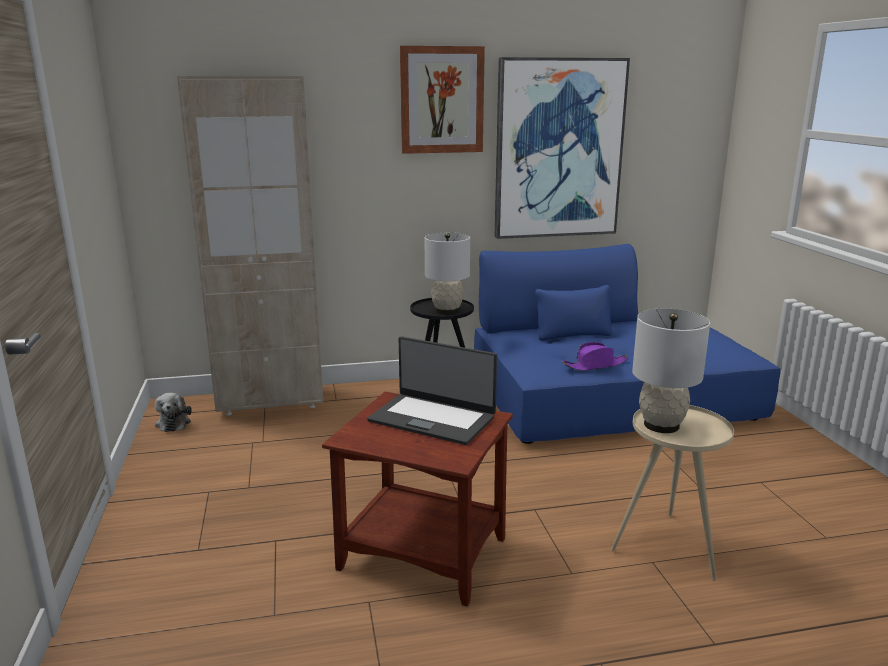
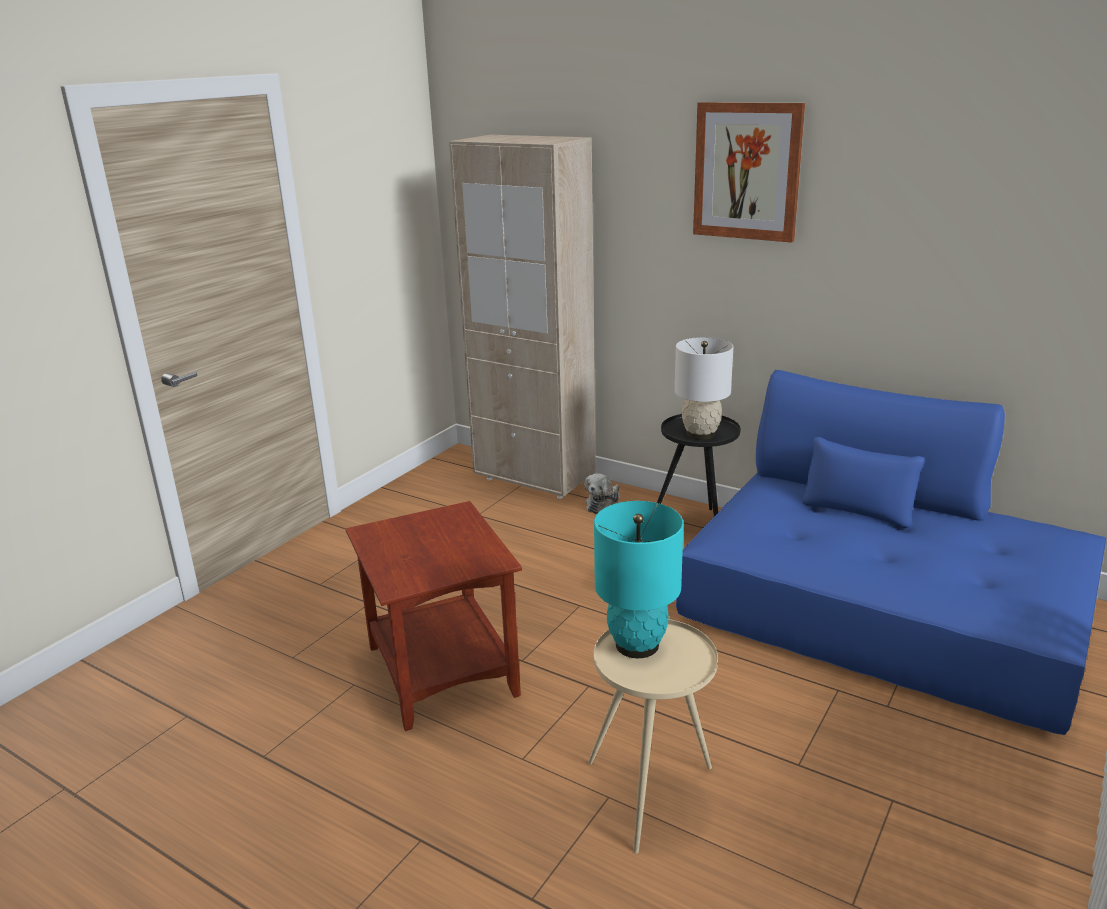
camera: 45 degrees right, 5 degrees up
(173, 422) = (443, 471): plush toy -> plush toy (603, 504)
(432, 418) = (452, 542): laptop -> none
(558, 149) = (906, 249): picture -> none
(595, 365) = (796, 557): purple hat -> none
(661, 425) = (637, 645): white table lamp -> turquoise table lamp

